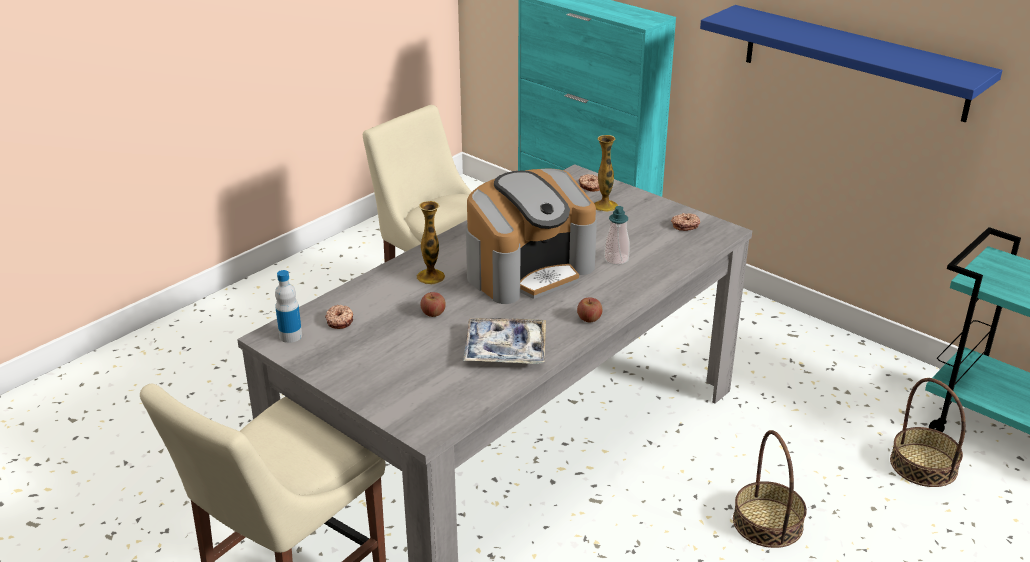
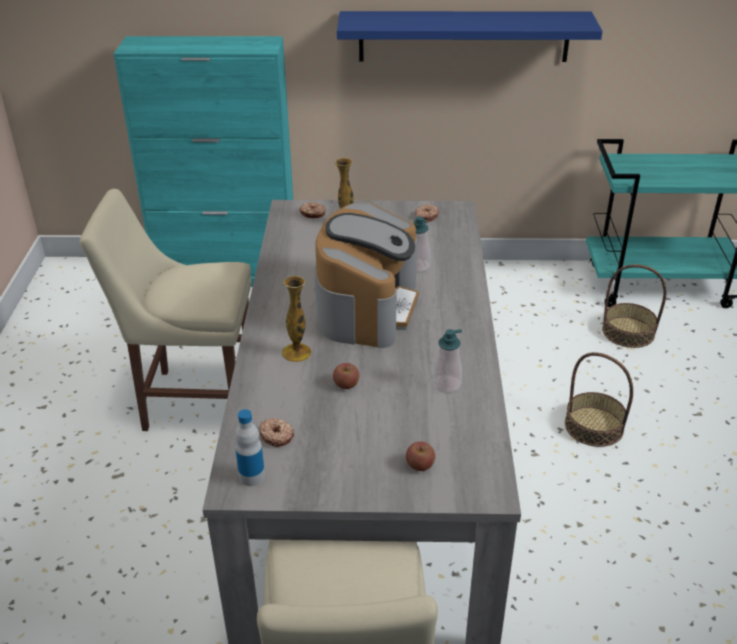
camera: 40 degrees left, 5 degrees up
(505, 349) = (447, 384): tray -> soap dispenser
(589, 319) = (468, 325): apple -> apple (420, 465)

